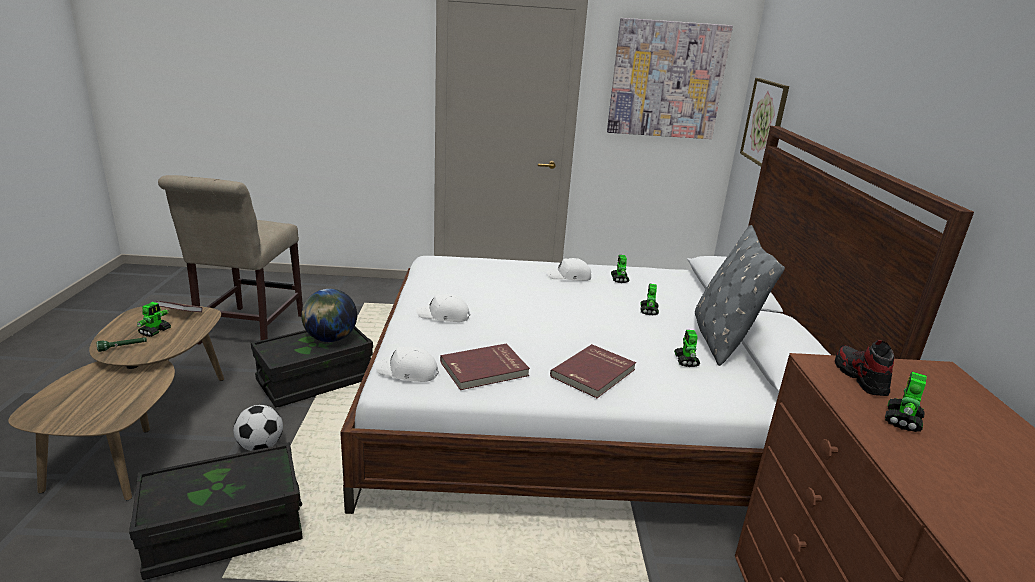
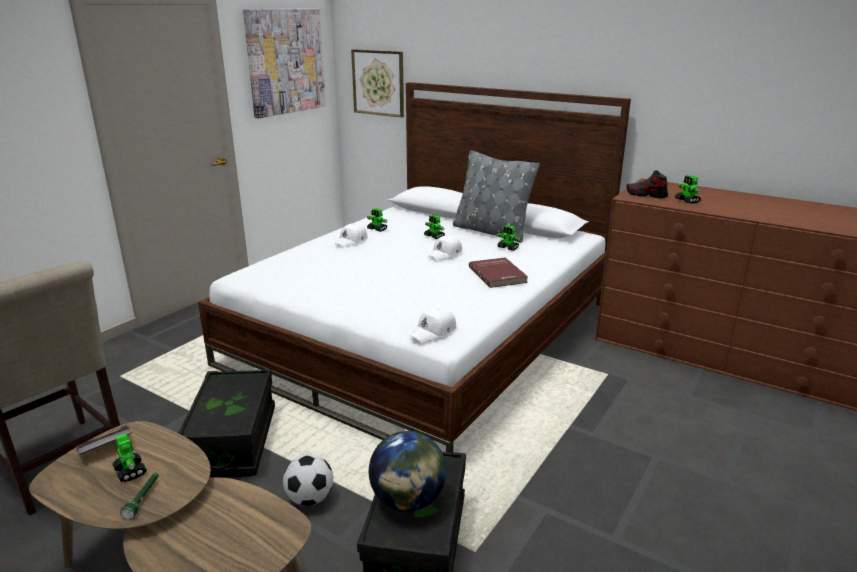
camera: 55 degrees left, 0 degrees up
(330, 339) = (231, 390): globe -> globe (408, 501)
(444, 316) = (357, 298): white cap -> white cap (446, 254)
(484, 370) = (459, 304): red book -> none

